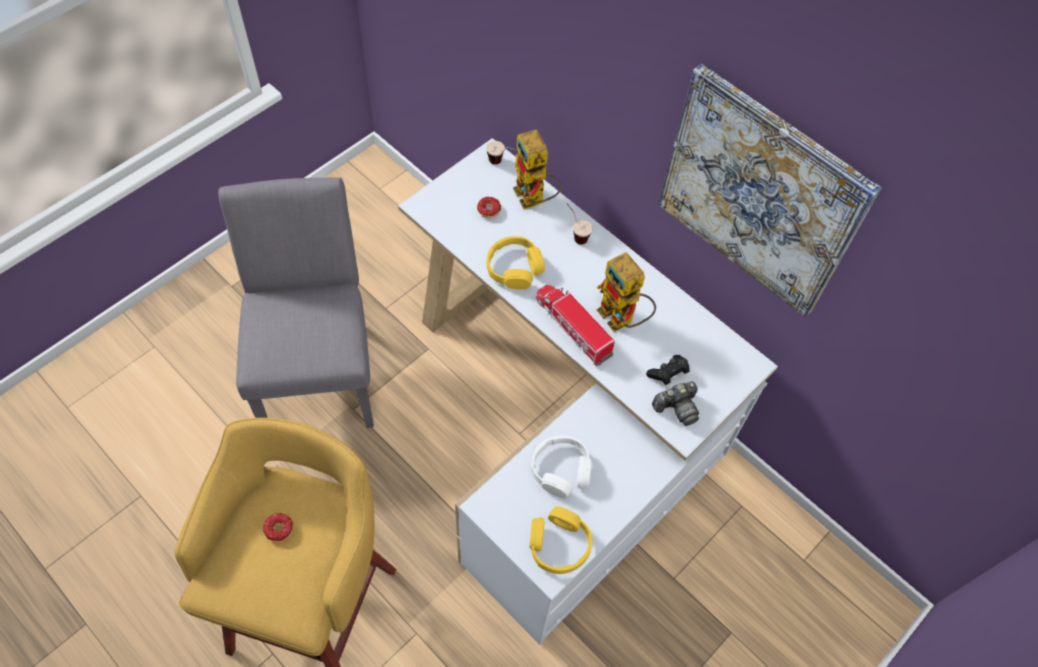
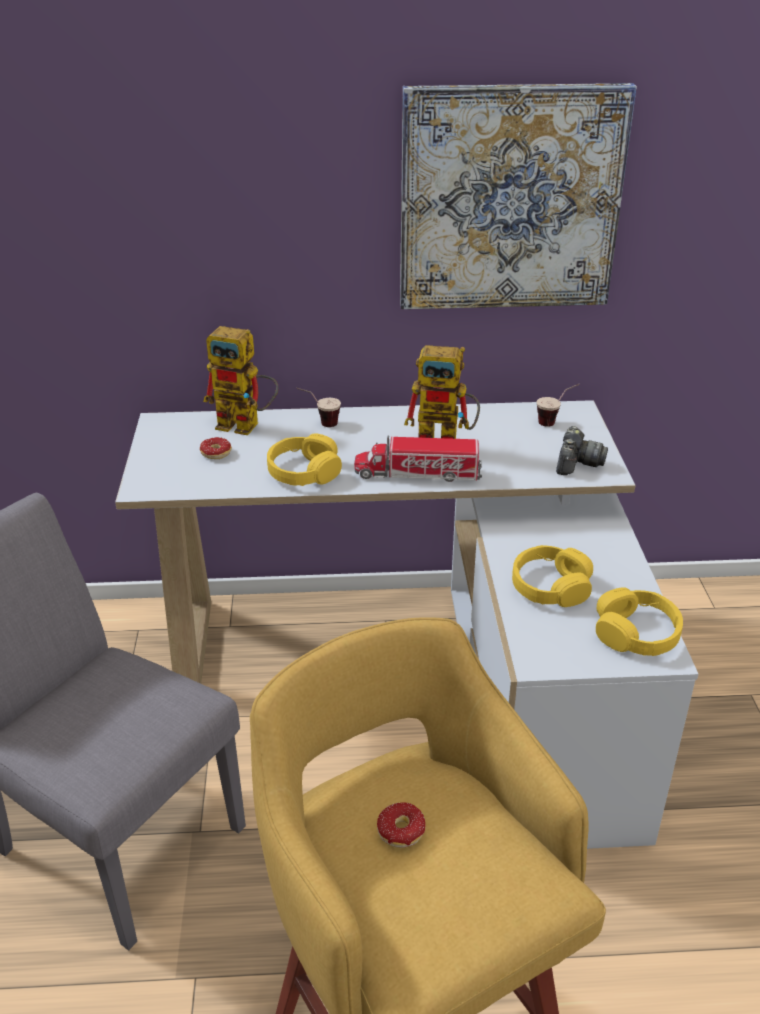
camera: 45 degrees left, 25 degrees down
(501, 163) = (177, 421): cup -> cup (555, 421)
(561, 470) = (550, 587): white headphones -> yellow headphones
(667, 374) = (535, 451): black game controller -> none

